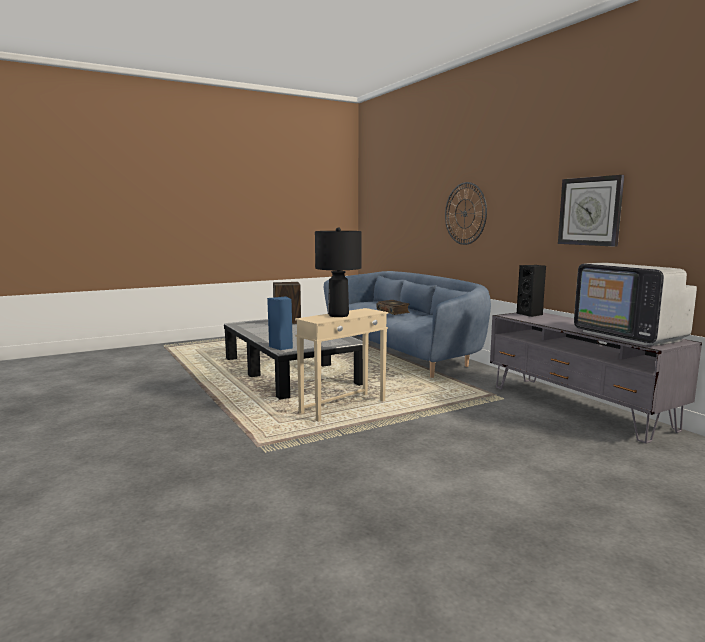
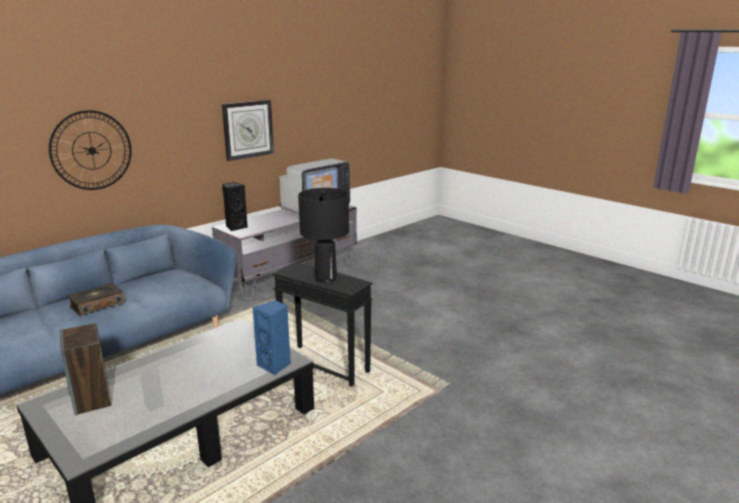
camera: 105 degrees left, 10 degrees up
(344, 407) = (324, 365): beige side table -> black side table

